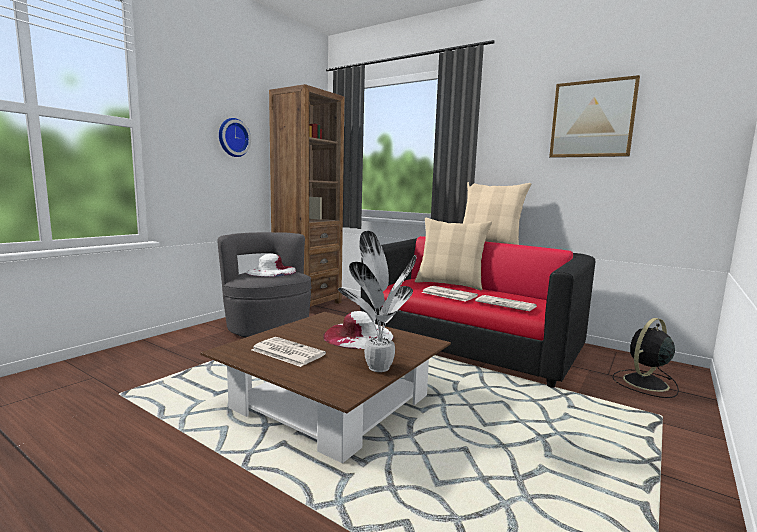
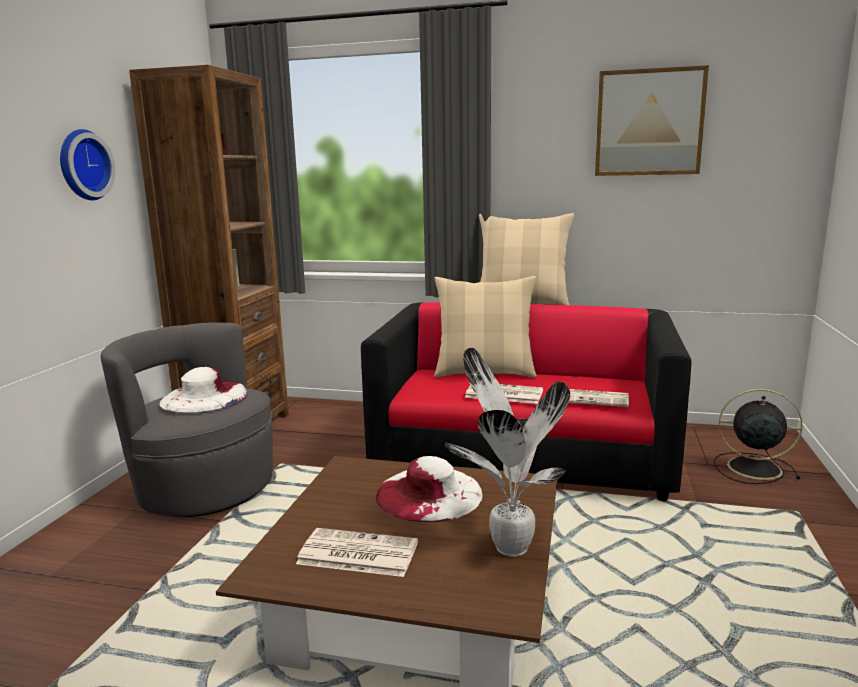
camera: 20 degrees left, 5 degrees up
(644, 383) = (751, 468): black fan -> black fan turned 75 degrees clockwise

